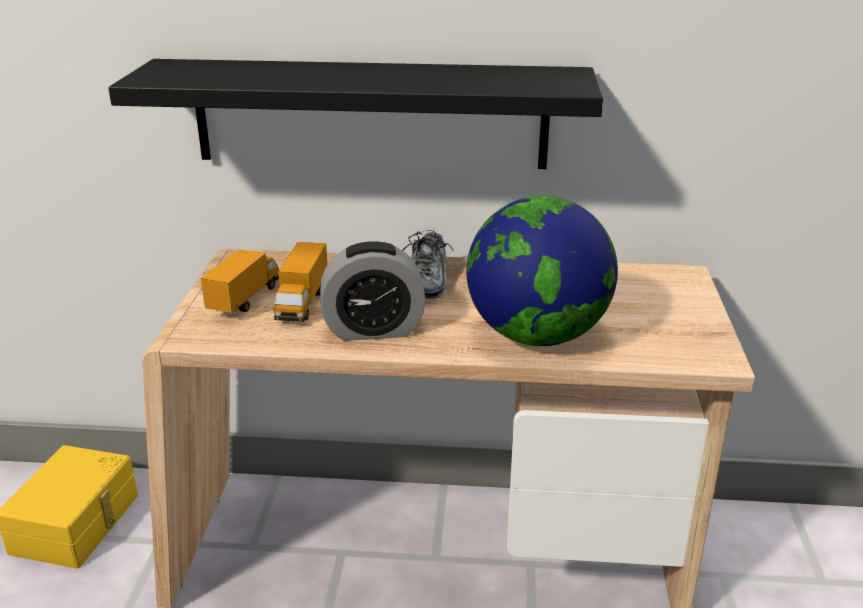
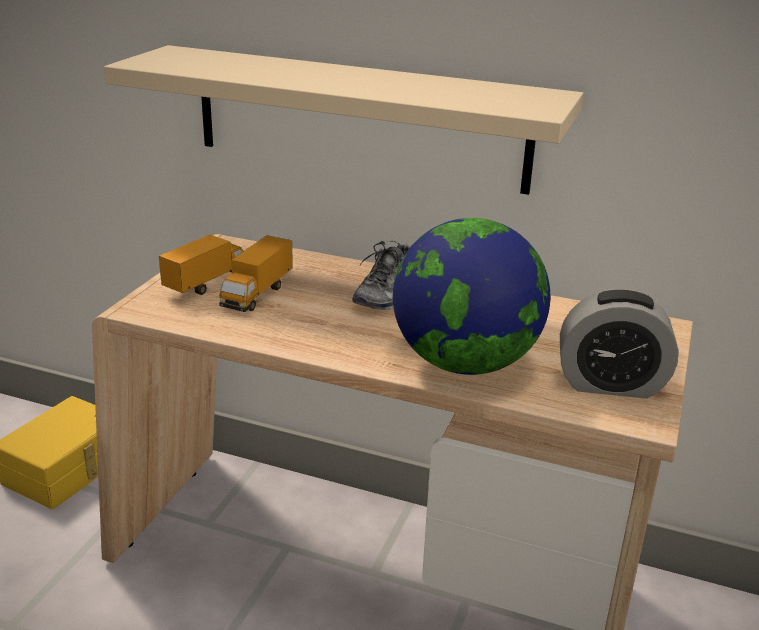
camera: 15 degrees right, 0 degrees up
(370, 114) = (359, 118): black shelf -> beige shelf
(373, 330) = (307, 330): alarm clock -> alarm clock (610, 384)

